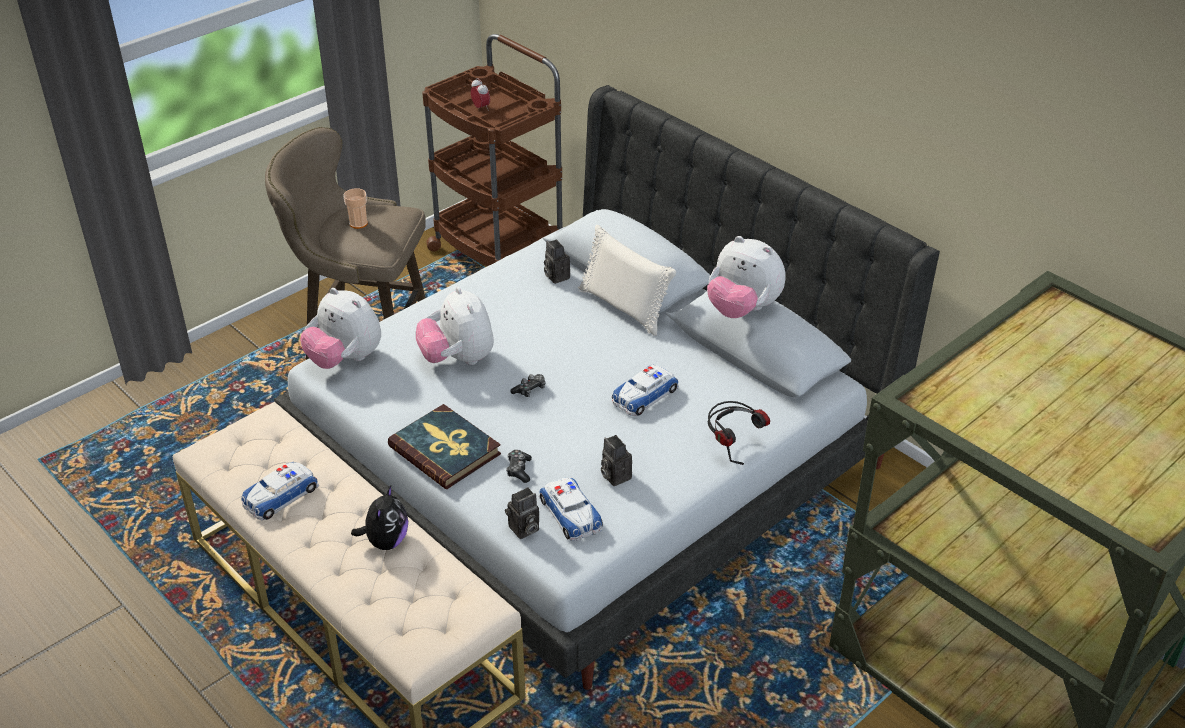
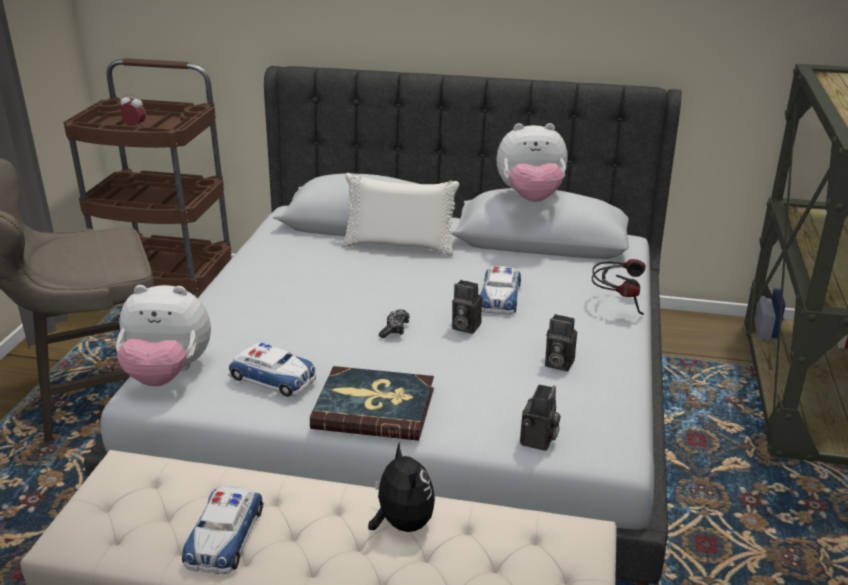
camera: 35 degrees left, 10 degrees down
(358, 223) = (78, 249): cup -> none
(458, 359) = (294, 331): plush toy -> none
(519, 470) = (467, 394): game controller -> none
(555, 276) = (309, 244): camera -> camera (464, 327)
(570, 514) = (562, 409): toy car -> toy car (273, 377)

